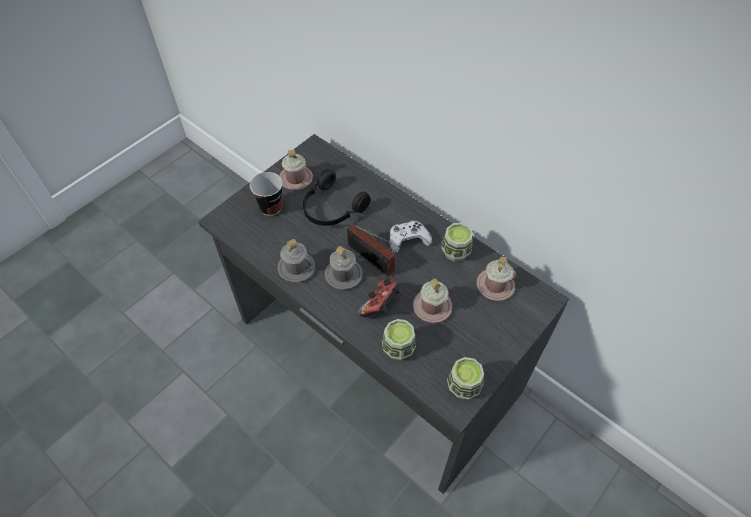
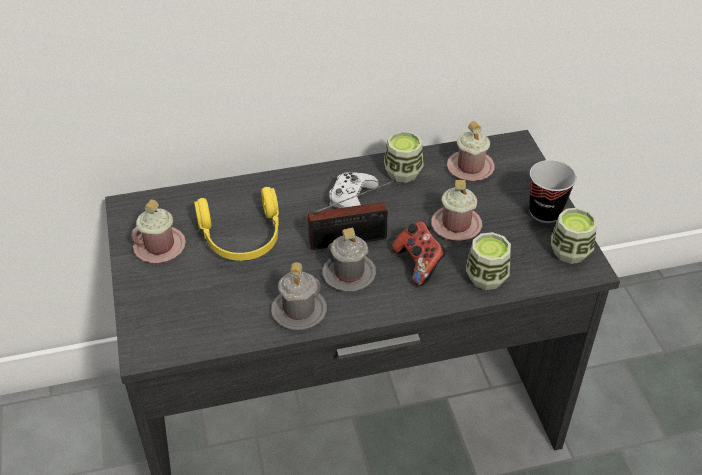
camera: 55 degrees left, 10 degrees down
(271, 207) = (180, 291): cup -> cup (545, 212)
(331, 208) = (242, 237): black headphones -> yellow headphones

